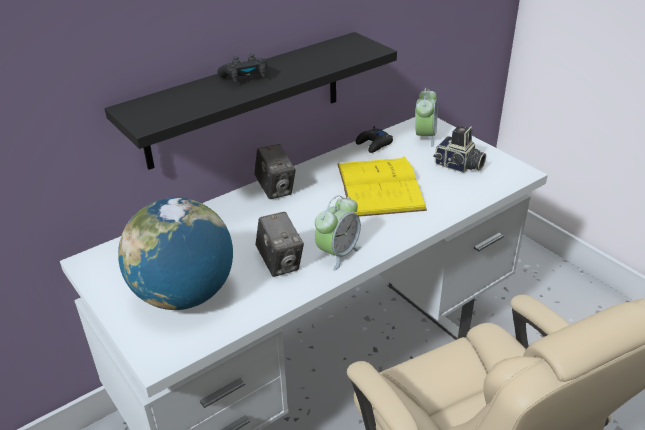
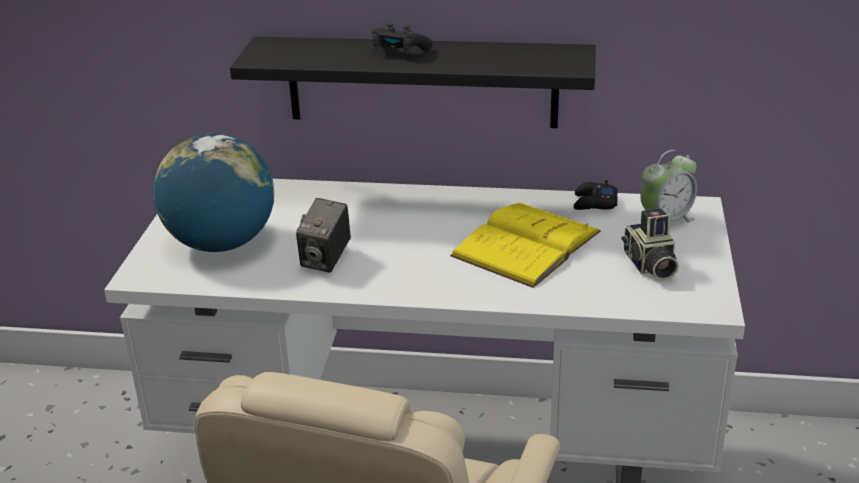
camera: 45 degrees right, 5 degrees down
(275, 189) = (425, 199): camera -> none
(338, 253) = (384, 278): alarm clock -> none

